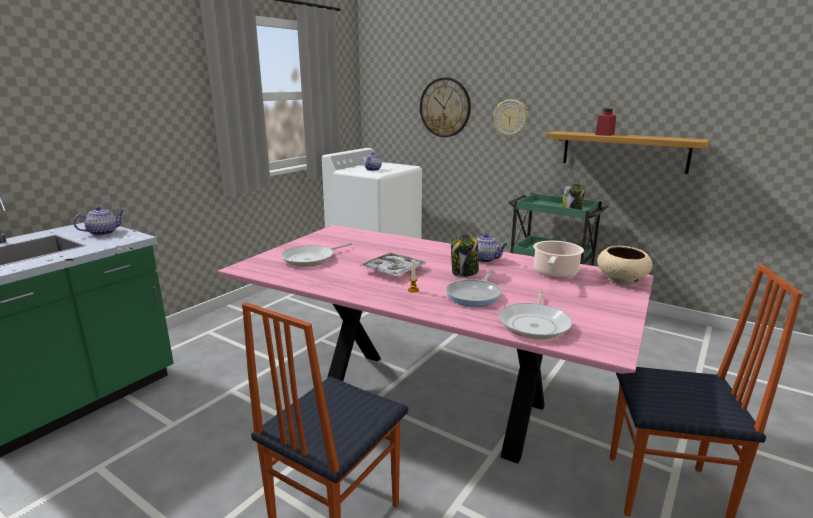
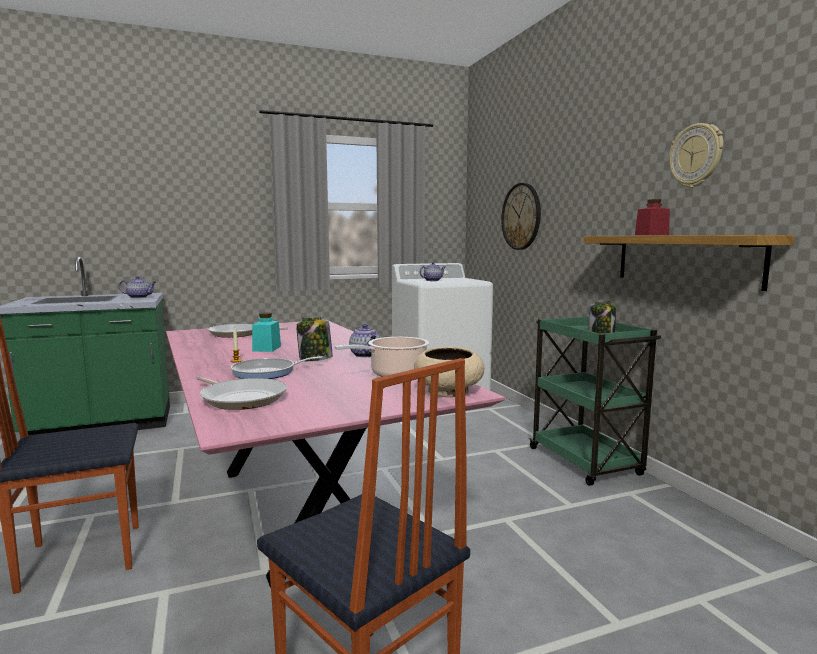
camera: 35 degrees right, 10 degrees down
(393, 270) = (266, 348): tray -> turquoise jar
(511, 118) = (573, 223): wall clock -> wall clock (696, 156)
(535, 324) = (241, 398): frying pan -> frying pan turned 105 degrees counterclockwise

